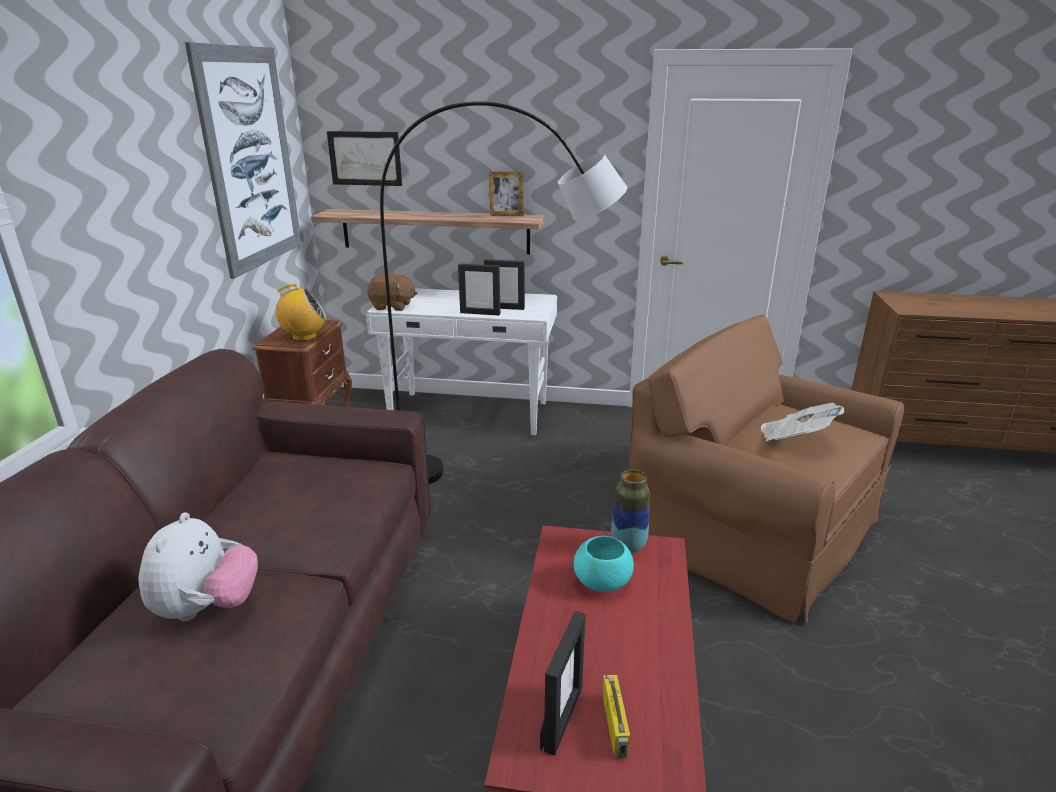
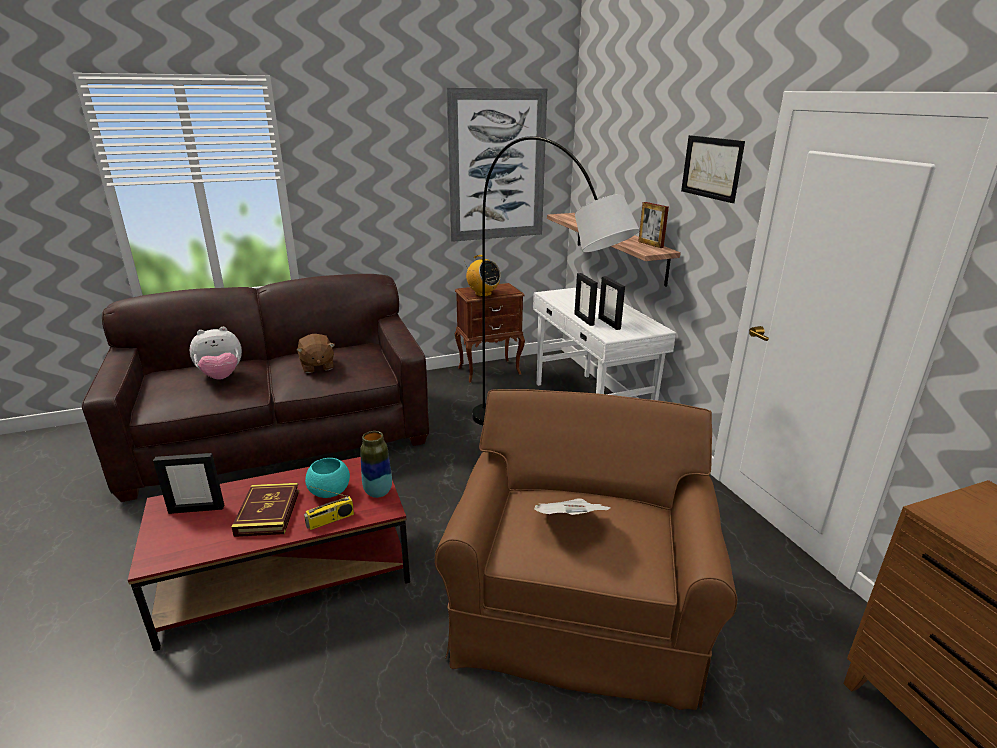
camera: 60 degrees right, 0 degrees up
(365, 158) = (595, 177): picture -> picture (711, 168)
(392, 306) = (554, 295): brown plush toy -> brown plush toy (317, 366)
(616, 725) = (194, 529): radio -> radio (330, 520)
(618, 643) = (268, 513): none -> book

